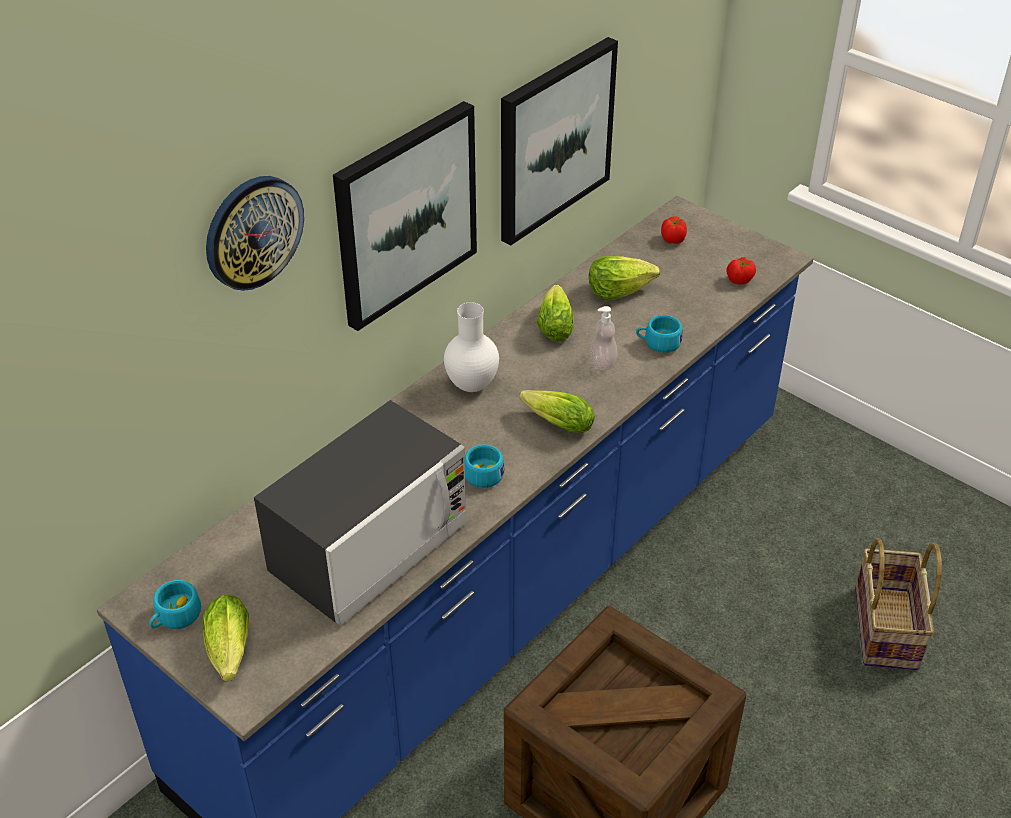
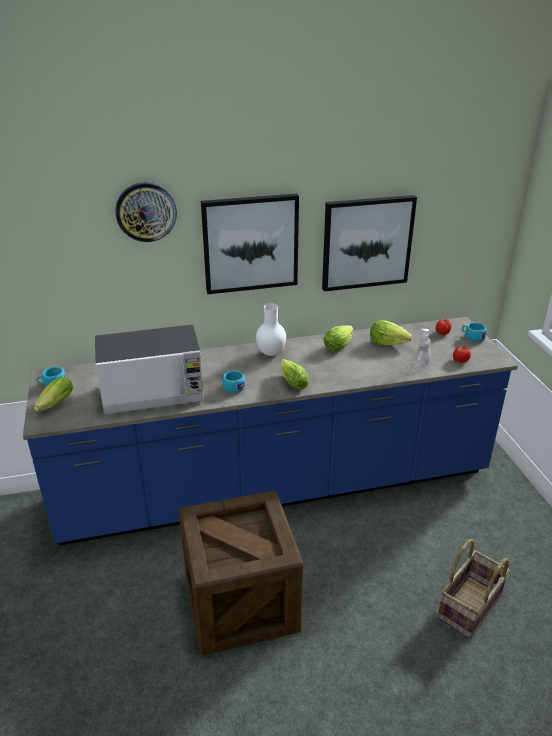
camera: 35 degrees right, 10 degrees down
(603, 362) = (344, 367): soap dispenser -> soap dispenser (421, 364)
(658, 343) = (383, 370): turquoise cup -> turquoise cup (472, 337)

